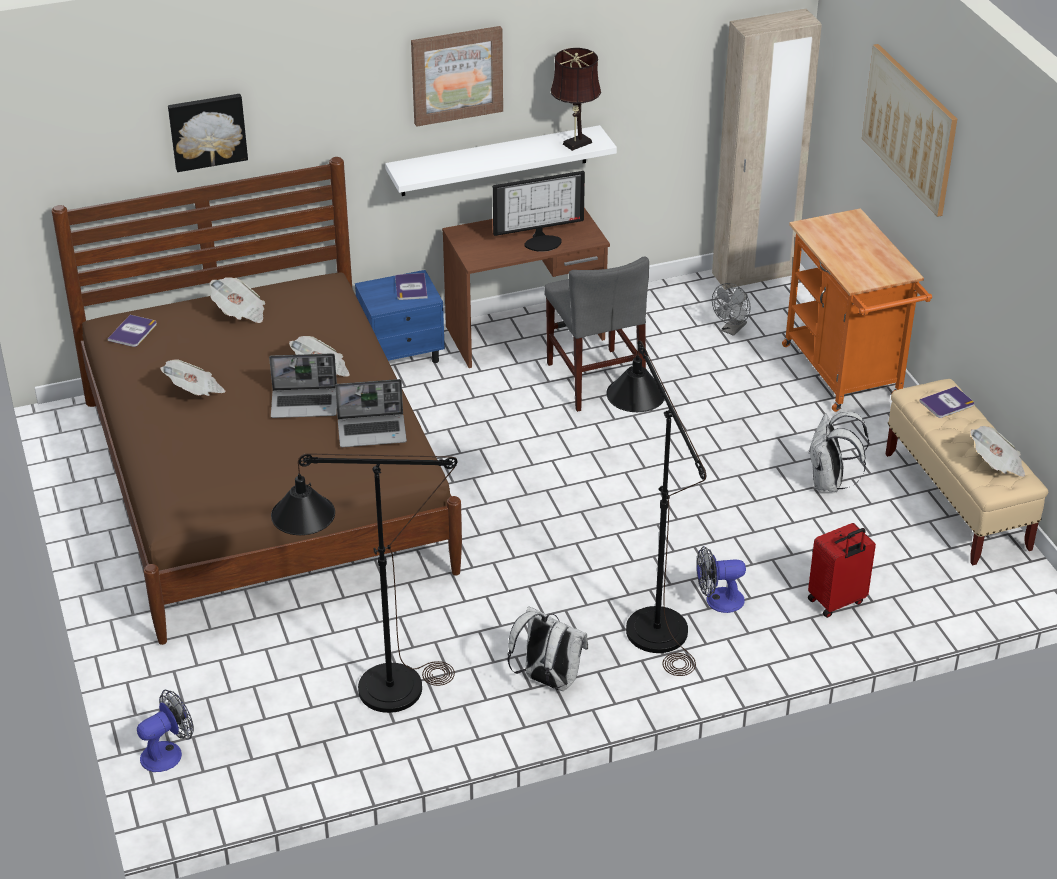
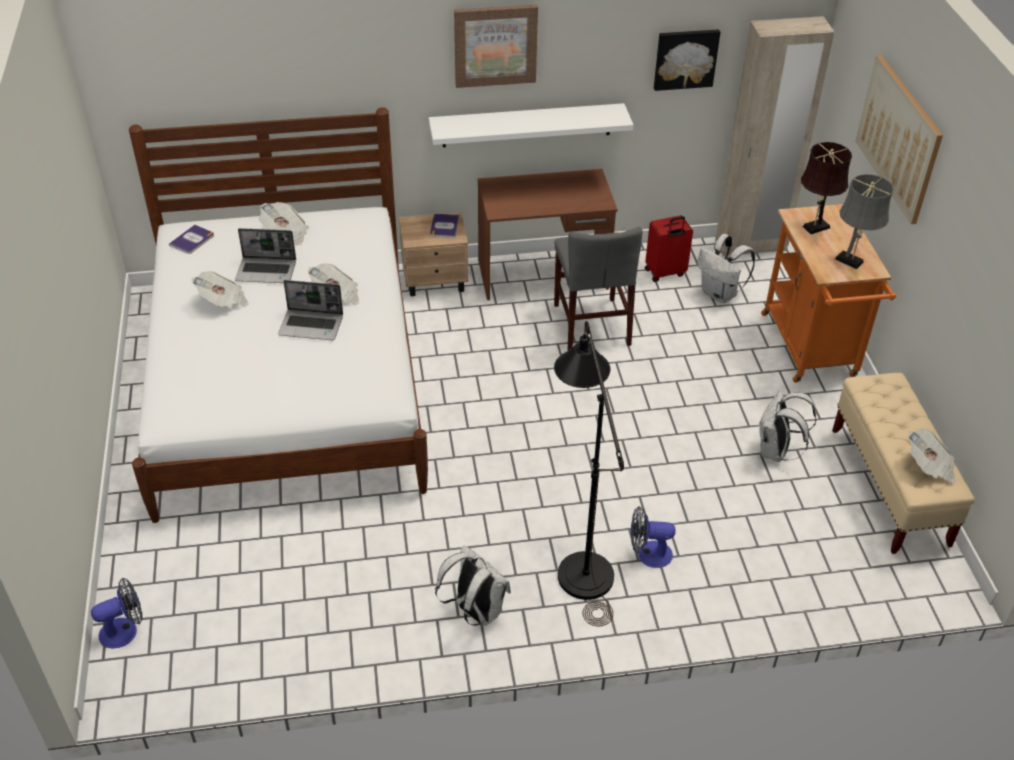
camera: 10 degrees right, 5 degrees up
(207, 131) = (268, 73): picture -> picture (685, 58)
(264, 484) = (287, 383): brown bed -> white bed
(372, 695) = (317, 601): black floor lamp -> none
(373, 431) = (361, 360): laptop -> laptop (267, 271)
(403, 354) = (436, 281): blue nightstand -> beige nightstand
(542, 241) = (559, 200): monitor -> none
(575, 144) = (597, 118): brown table lamp -> brown table lamp (814, 228)
(731, 330) = (720, 294): grey fan -> white backpack
(837, 602) = (757, 572): red suitcase -> red suitcase (665, 273)
(879, 267) = (851, 262): none -> grey table lamp
(947, 403) = (893, 397): book -> none

